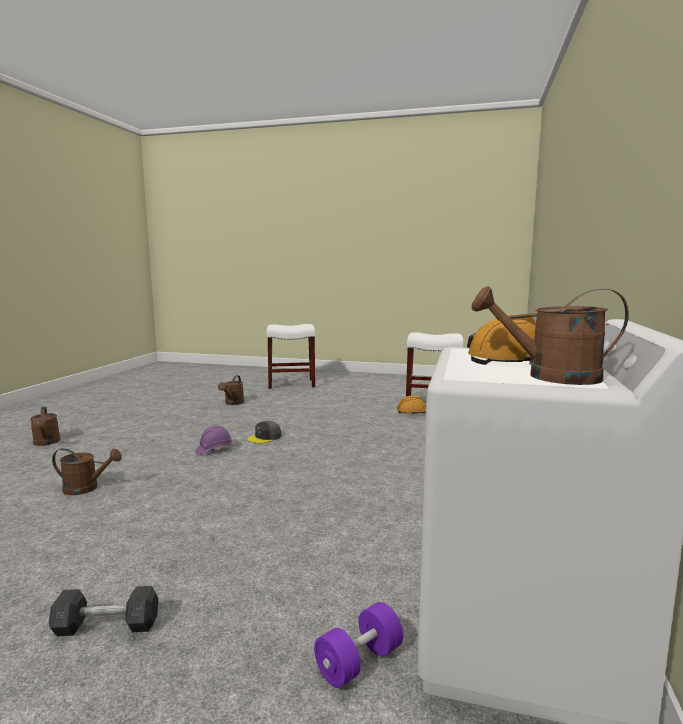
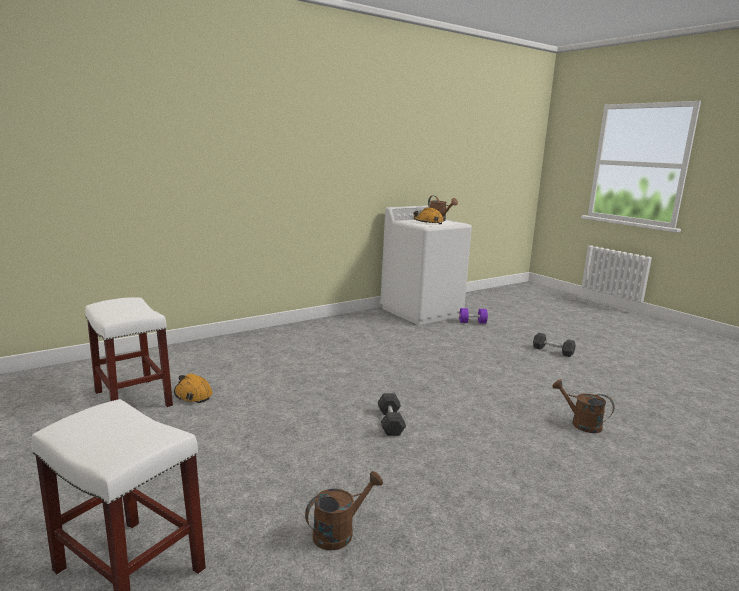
camera: 140 degrees left, 5 degrees up
(46, 443) = (669, 533): brown watering can -> none
(214, 450) = (454, 425): purple hard hat -> none
(265, 437) = (390, 422): grey cap -> grey dumbbell

